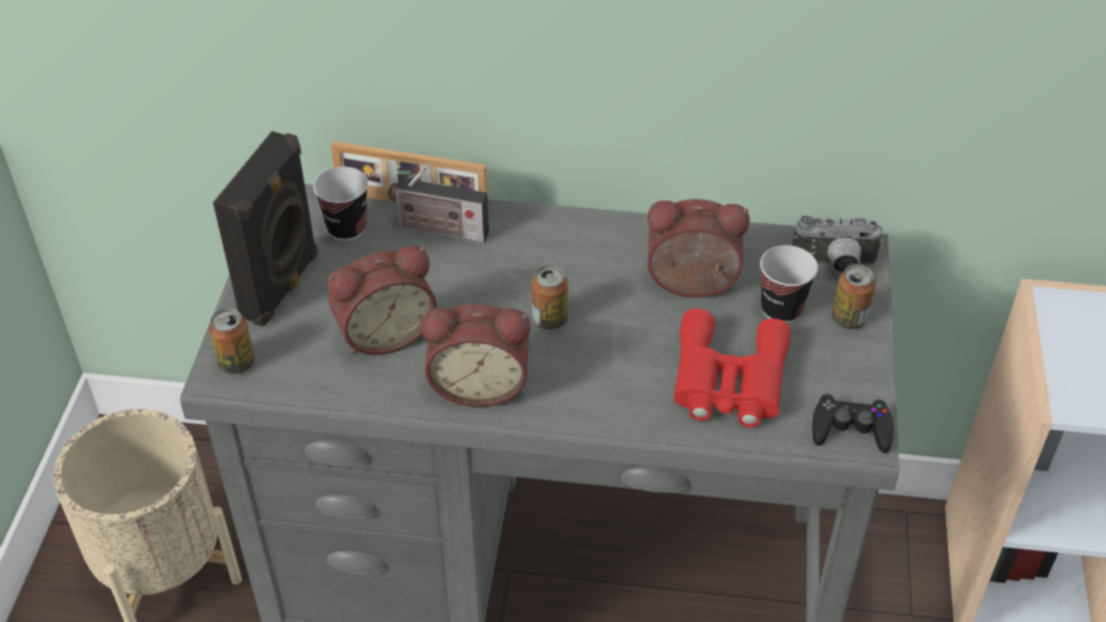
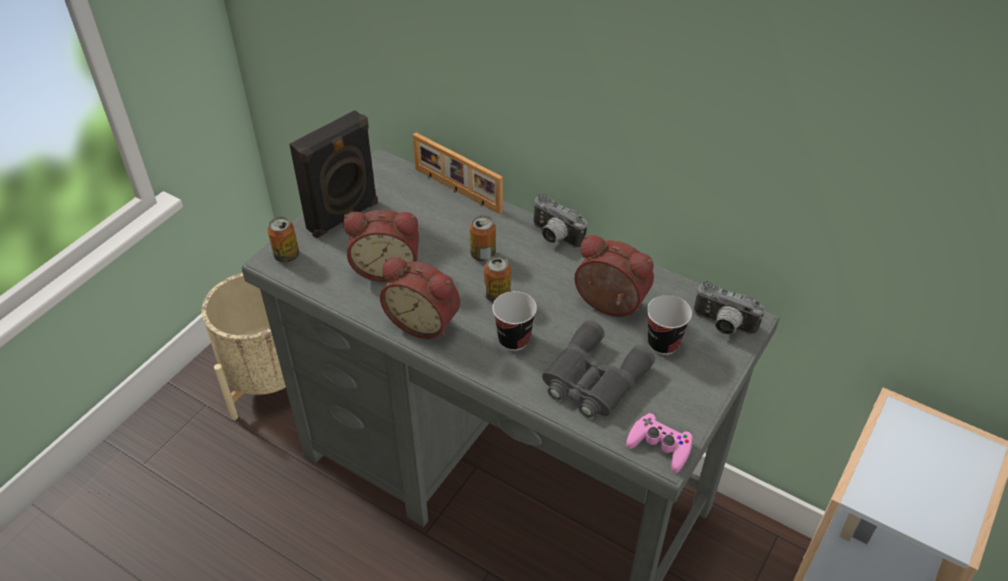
camera: 25 degrees right, 0 degrees up
(347, 228) = (406, 193): cup -> cup (514, 339)
(439, 230) = (463, 213): radio -> none
(573, 224) = (554, 237): none -> camera
(728, 381) = (592, 380): red binoculars -> grey binoculars
(849, 319) = (709, 367): can -> can (483, 254)
(850, 429) = (660, 445): black game controller -> pink game controller

